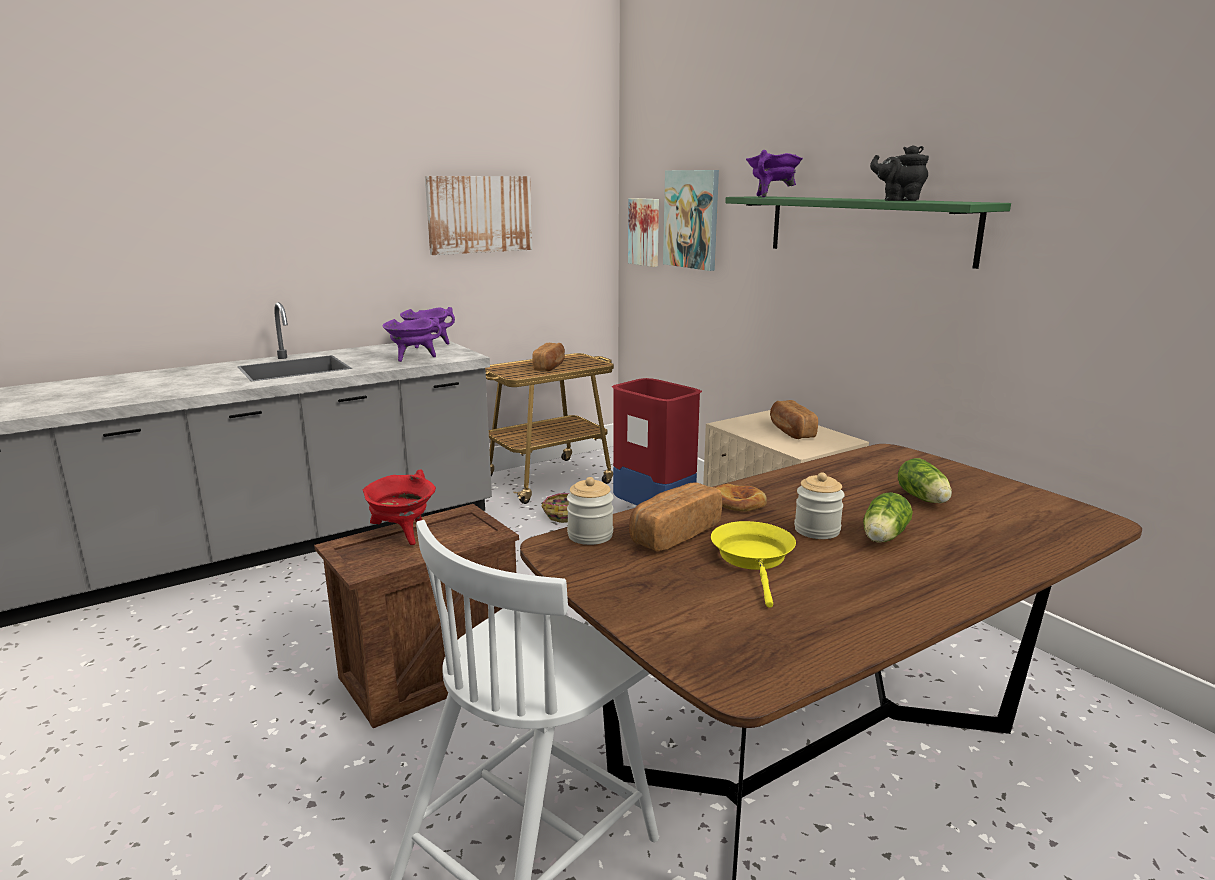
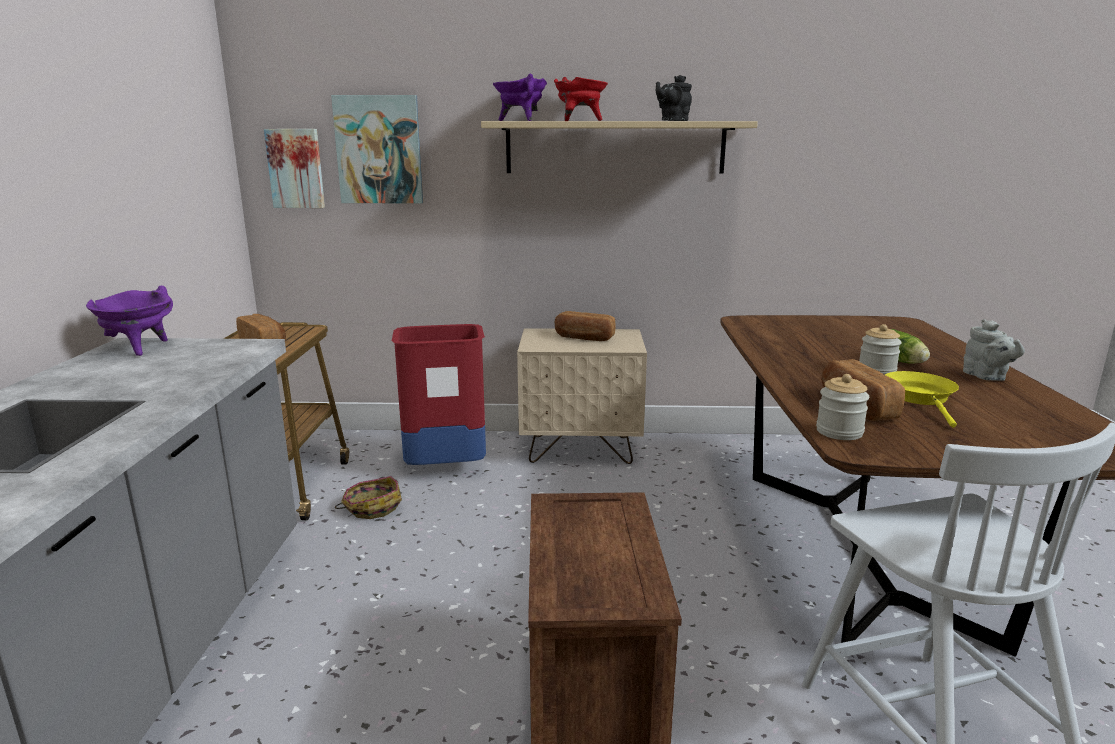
camera: 55 degrees left, 0 degrees up
(402, 535) = (571, 552): red cooking pot -> red cooking pot (579, 121)
(413, 358) = (185, 365): purple cooking pot -> none
(479, 214) = (122, 148): picture -> none
(738, 502) = (804, 375): bread -> none
(754, 559) = (921, 398): yellow frying pan -> yellow frying pan turned 60 degrees clockwise
(866, 228) = (615, 147): green shelf -> beige shelf
(914, 587) = (986, 377): none -> grey teapot
(924, 499) = (840, 337): lettuce -> none

